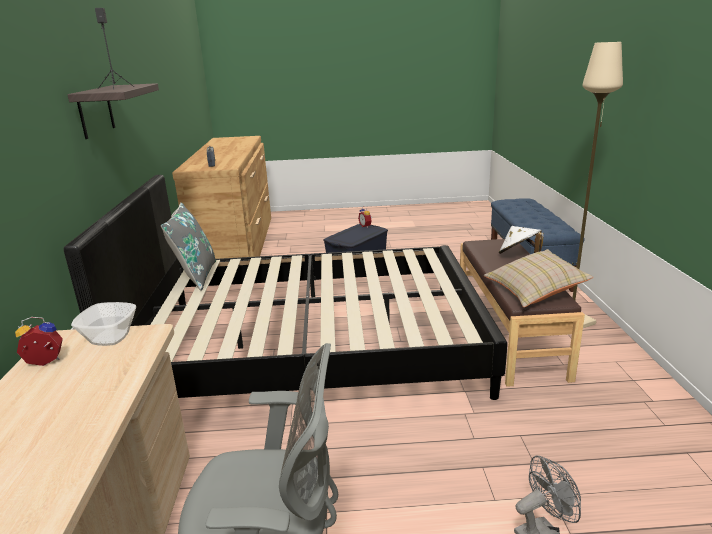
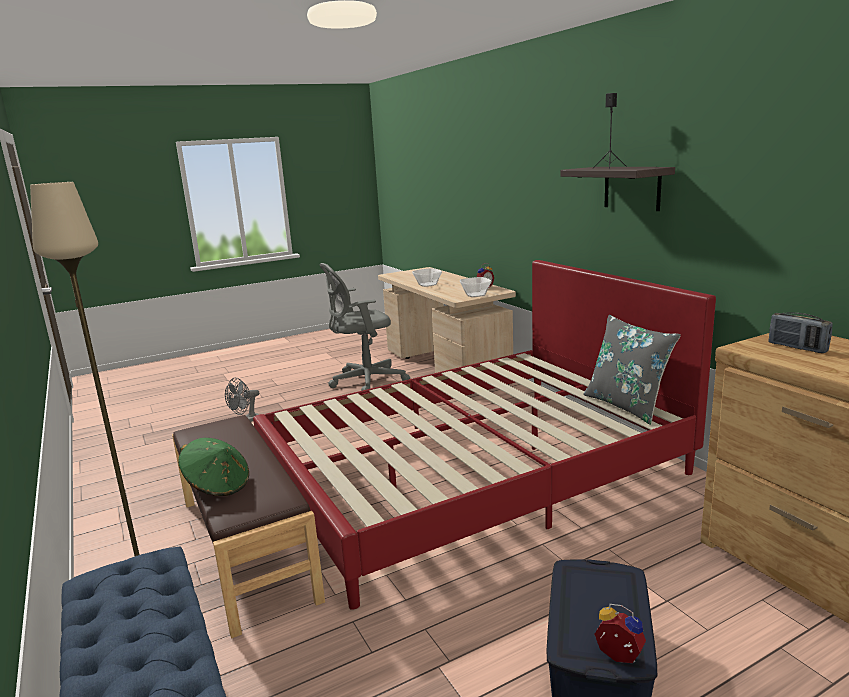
camera: 155 degrees right, 5 degrees down
(77, 427) = (427, 285): none -> bowl
(311, 344) = (473, 473): black bed -> red bed
(519, 255) = (218, 486): white hat -> green hat
(534, 291) = (215, 435): beige pillow -> none

